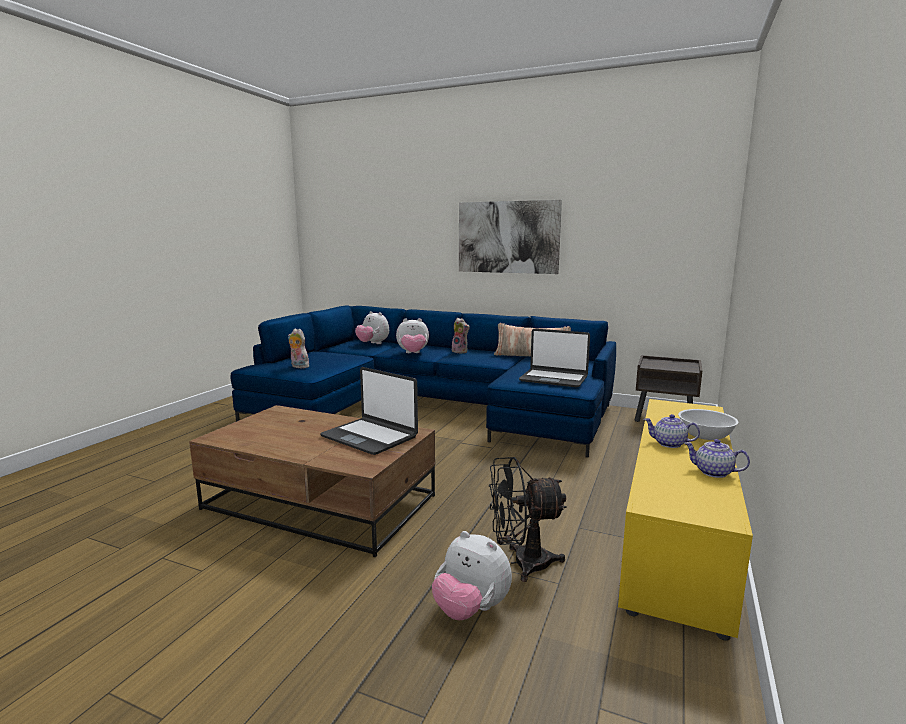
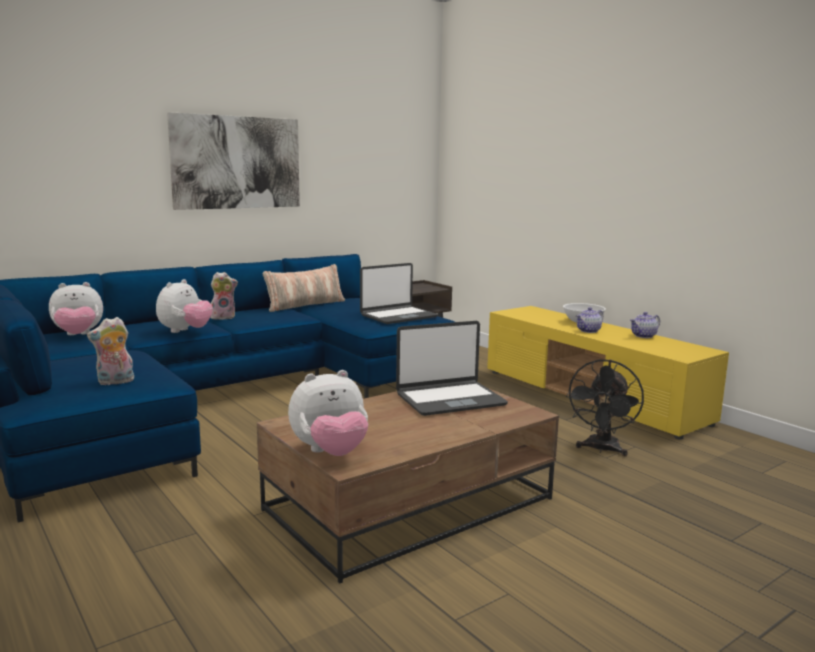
camera: 60 degrees left, 0 degrees up
(471, 609) = (652, 481): plush toy -> plush toy (330, 453)

